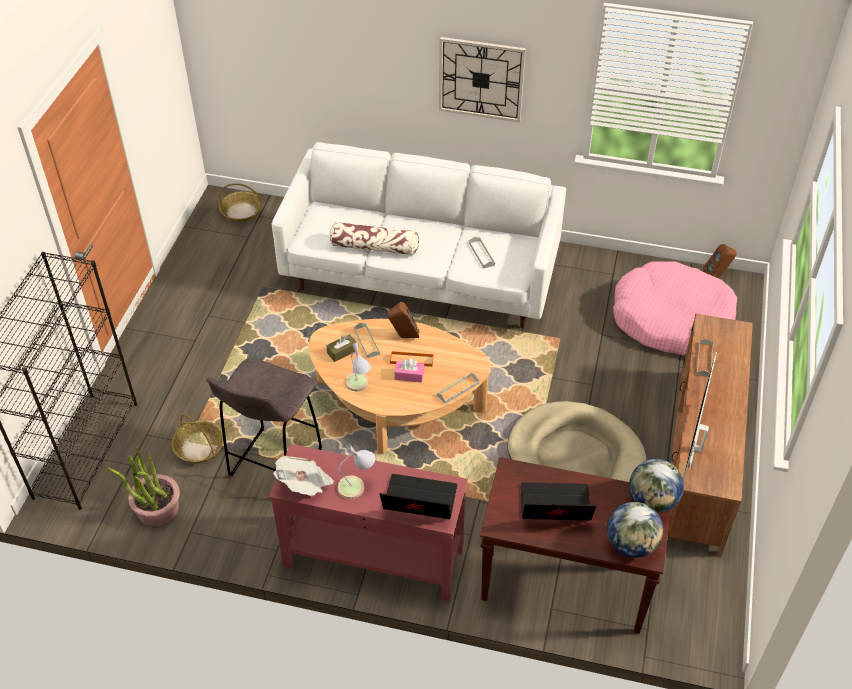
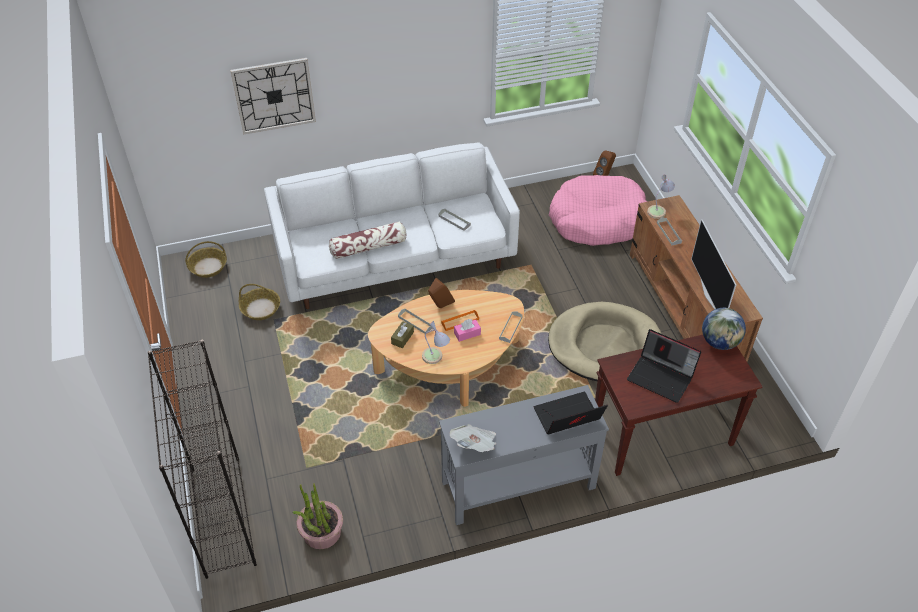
camera: 30 degrees left, 0 degrees up
(199, 447) = (318, 468): basket -> basket (260, 308)
(274, 465) = (390, 454): grey stool -> none
(357, 486) = (514, 428): table lamp -> table lamp (659, 210)
(372, 557) = (517, 485): red console table -> grey console table
(481, 79) = (401, 80): wall clock -> wall clock (274, 95)
(554, 508) = (661, 377): laptop -> laptop turned 120 degrees counterclockwise
(631, 544) = (729, 377): globe -> none

